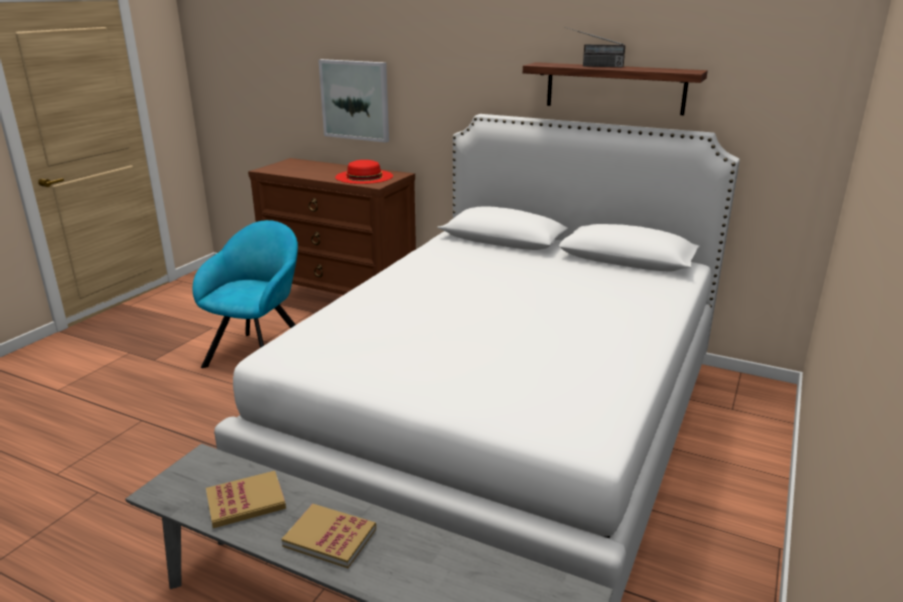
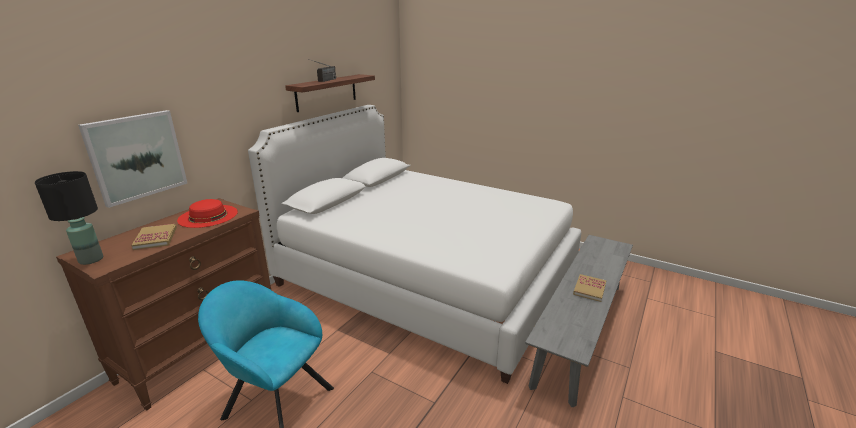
camera: 85 degrees left, 0 degrees up
(246, 502) = (574, 316): book -> book (156, 238)
(280, 165) = (91, 259): none -> black table lamp

